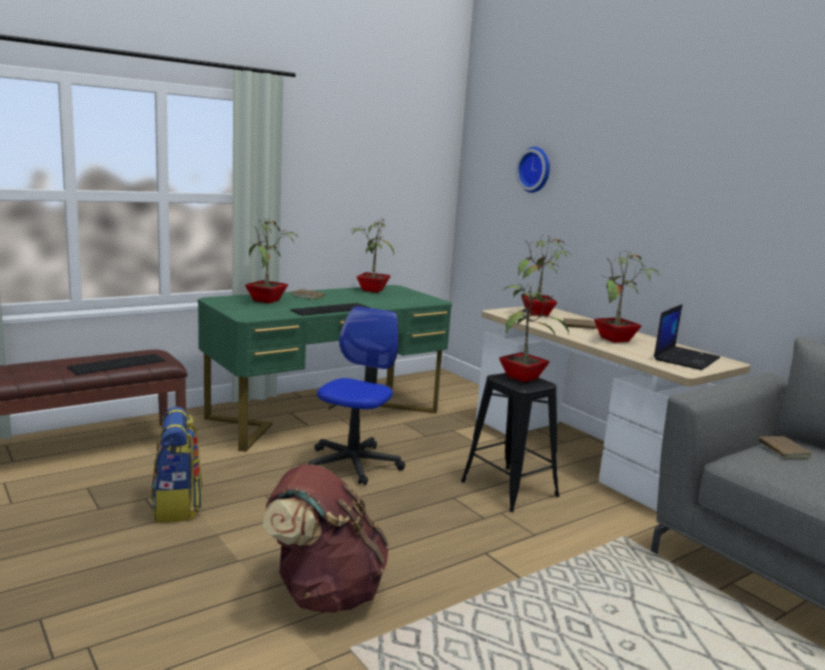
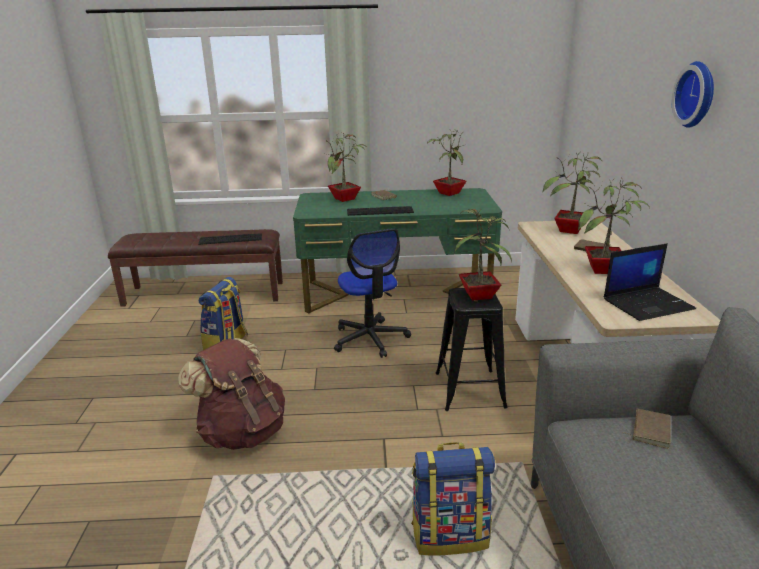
camera: 35 degrees right, 10 degrees up
(353, 464) = (370, 339): office chair -> office chair turned 105 degrees clockwise
(535, 170) = (607, 79): wall clock -> wall clock (698, 94)
(642, 613) = (450, 535): none -> backpack

